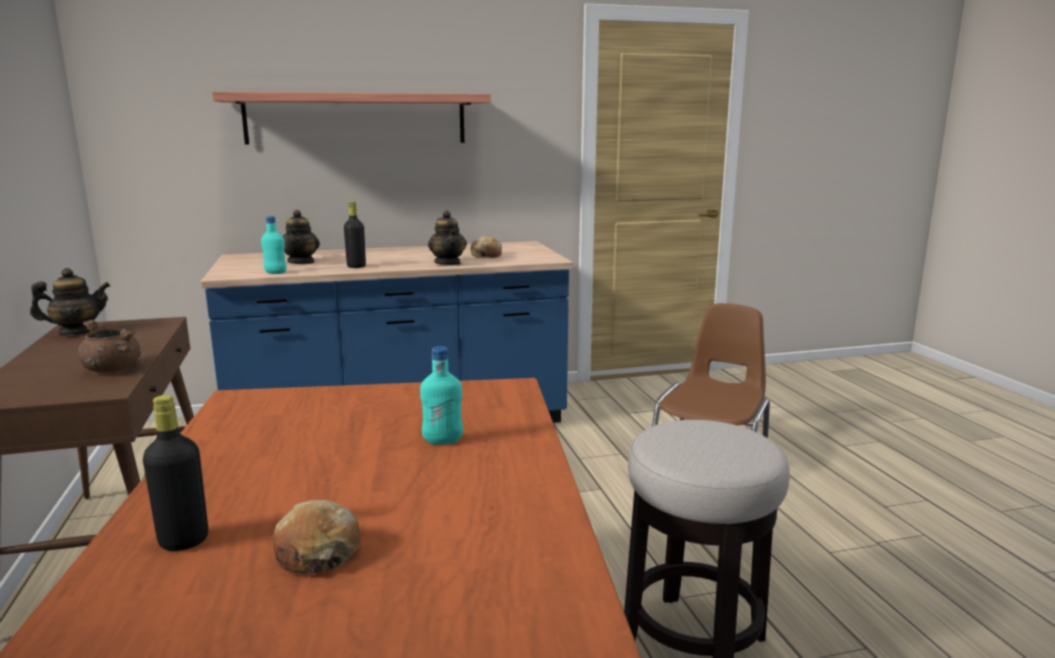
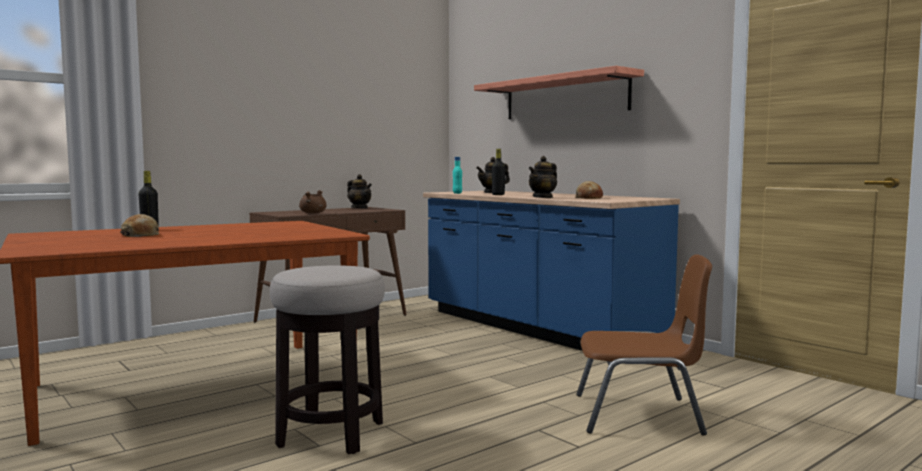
camera: 65 degrees right, 10 degrees down
(442, 441) = (256, 234): turquoise bottle -> none

